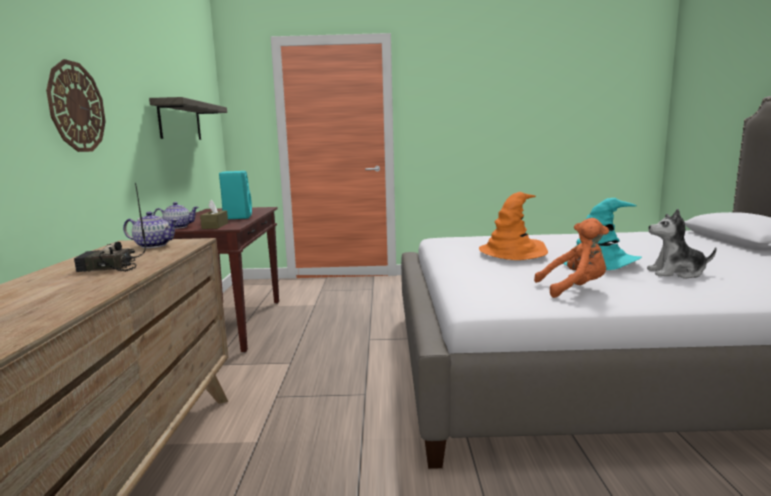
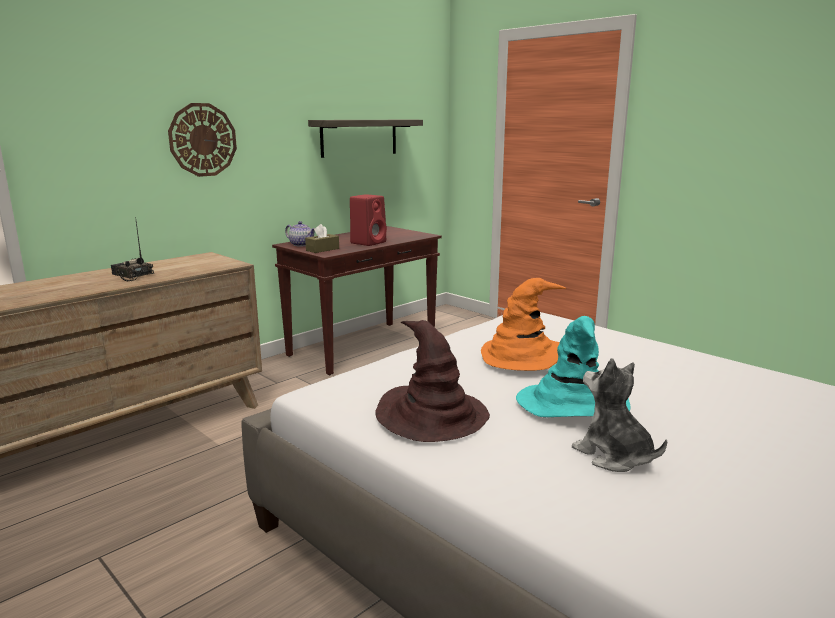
camera: 45 degrees right, 5 degrees up
(153, 245) = (205, 262): teapot -> none
(237, 217) = (368, 242): turquoise speaker -> red speaker
(574, 289) = (432, 417): orange plush toy -> brown hat

